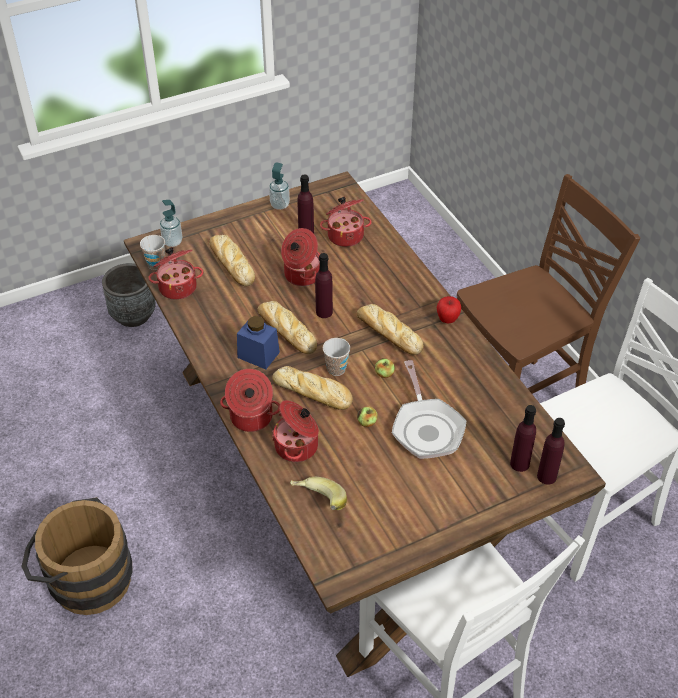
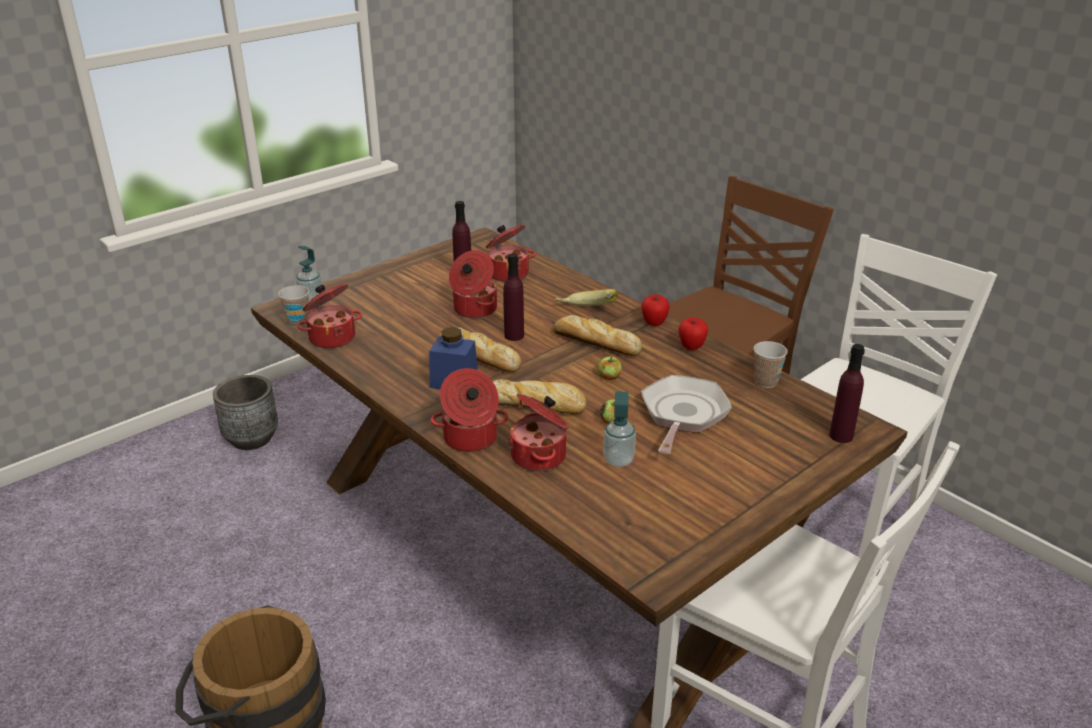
camera: 15 degrees left, 15 degrees down
(231, 263) = (388, 311): bread -> none
(280, 205) = (424, 259): soap dispenser -> soap dispenser (618, 460)
(317, 503) = (591, 506): banana -> banana (585, 313)
(336, 369) = (552, 380): cup -> cup (766, 382)
(426, 428) = (682, 415): frying pan -> frying pan turned 135 degrees counterclockwise
(467, 354) = (691, 347): none -> apple
(519, 464) = (804, 430): purple bottle -> none

